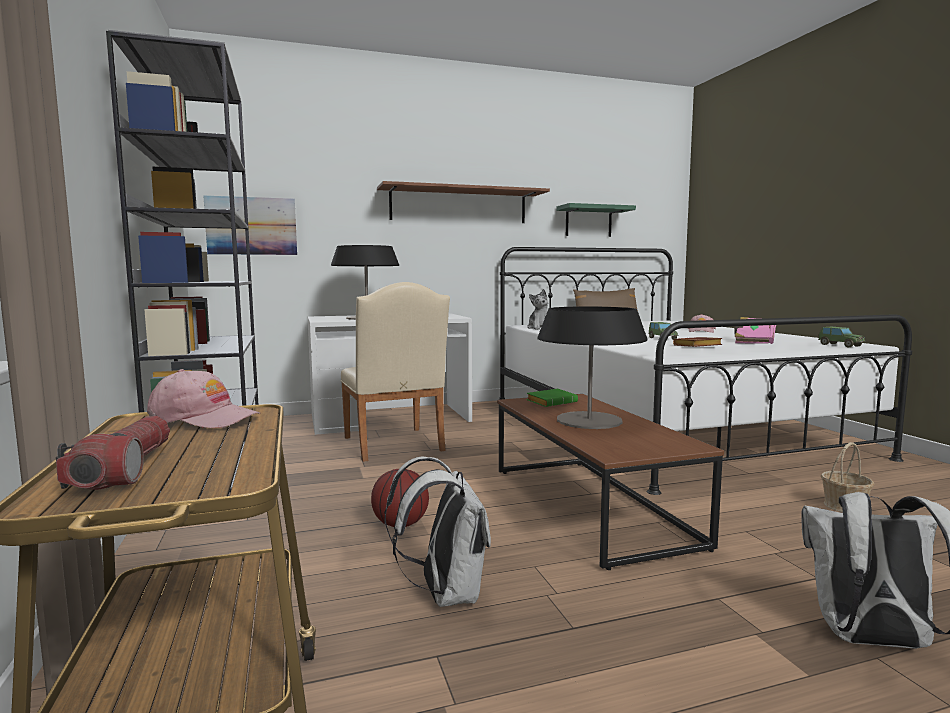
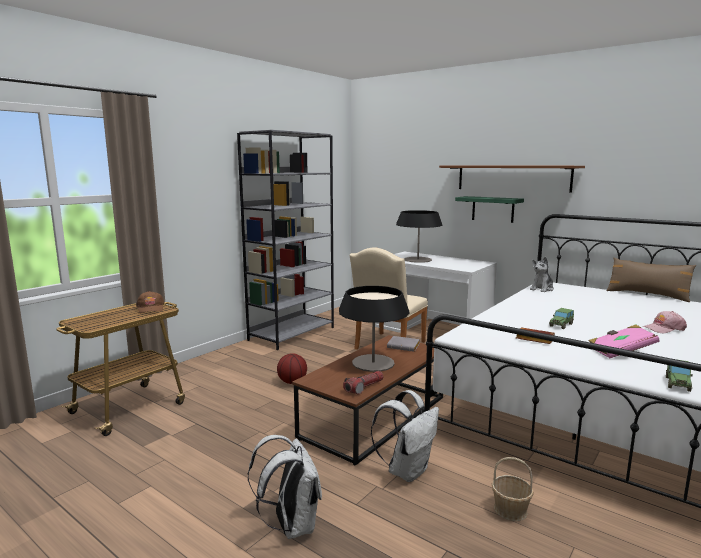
camera: 55 degrees right, 5 degrees up
(125, 470) = (97, 318): flashlight -> flashlight (364, 387)
(204, 418) = (150, 308): pink cap -> brown cap
(251, 226) = (380, 192): picture -> none
(445, 593) = (240, 411): white backpack -> white backpack (407, 470)
(552, 402) = (404, 346): green book -> grey book
(588, 221) = (646, 191): green shelf -> green shelf (493, 209)

